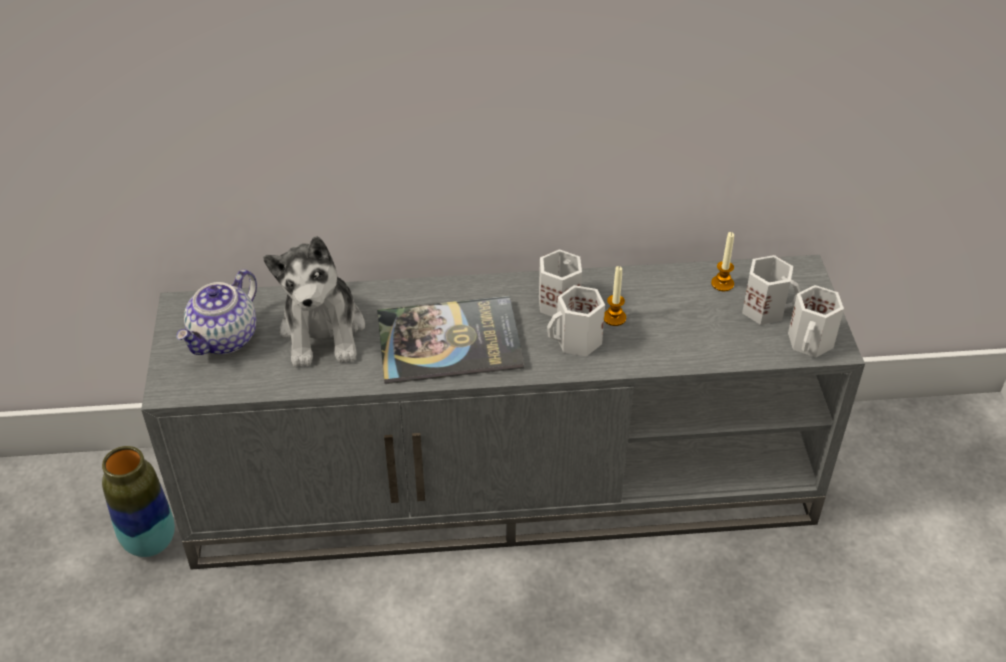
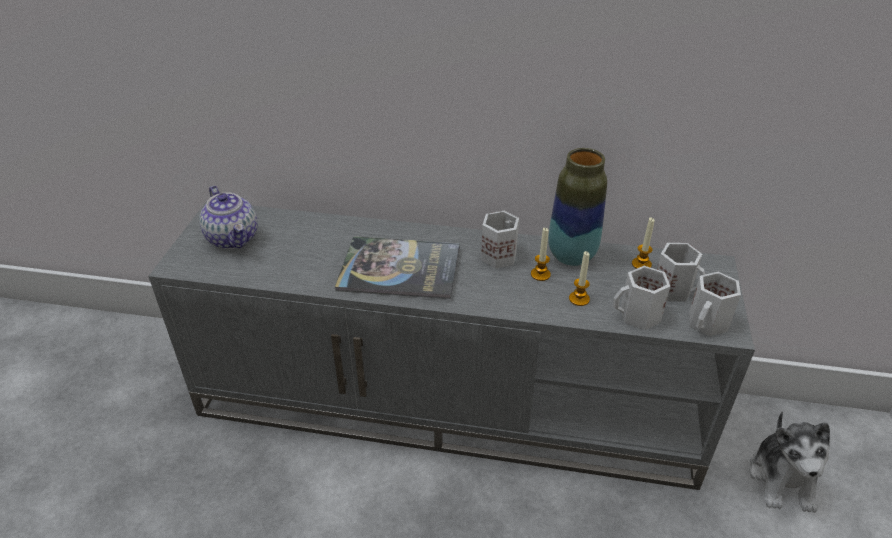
camera: 15 degrees right, 5 degrees down
(150, 541) = (178, 389): vase -> vase (571, 256)
(225, 339) = (233, 238): teapot -> teapot turned 75 degrees counterclockwise
(323, 331) = (307, 245): plush toy -> plush toy (782, 479)
(577, 341) = (503, 287): white mug -> white mug (638, 316)
(666, 340) = (579, 299): none -> candle

